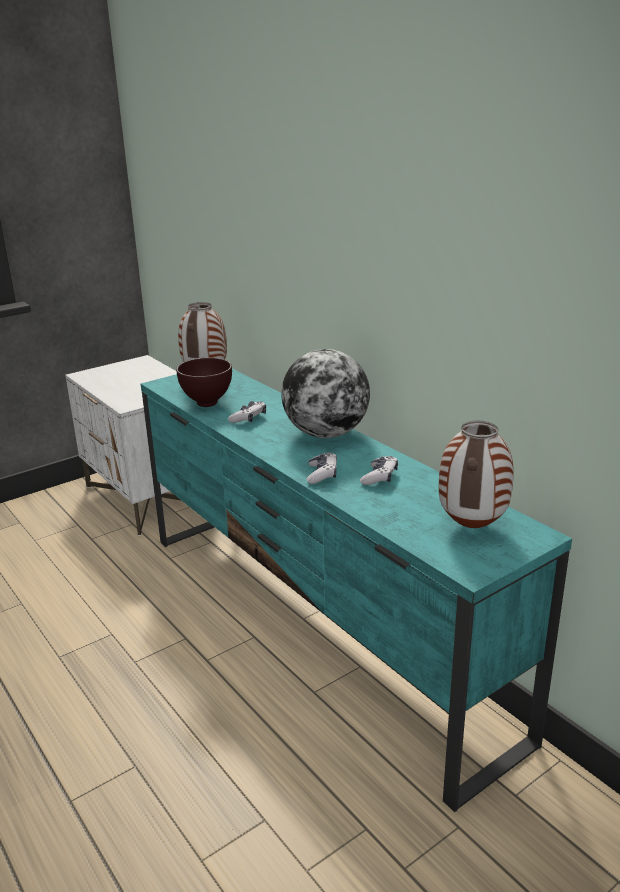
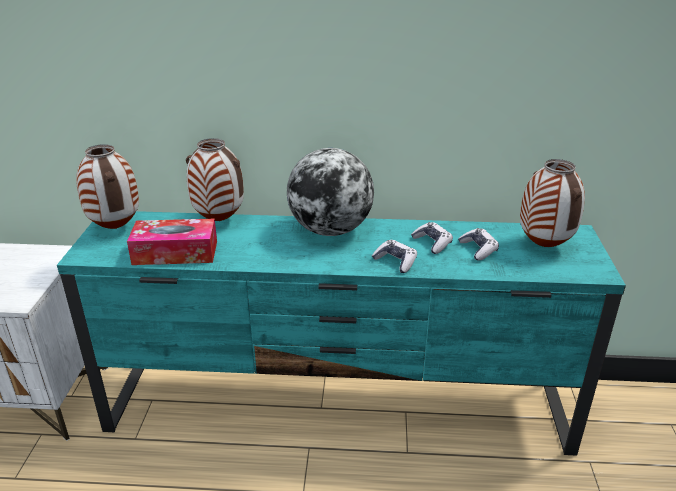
camera: 50 degrees left, 5 degrees up
(206, 404) = (175, 253): brown bowl -> tissue box
(248, 418) = (243, 247): game controller -> game controller (478, 249)
(270, 396) = (220, 220): none -> vase

